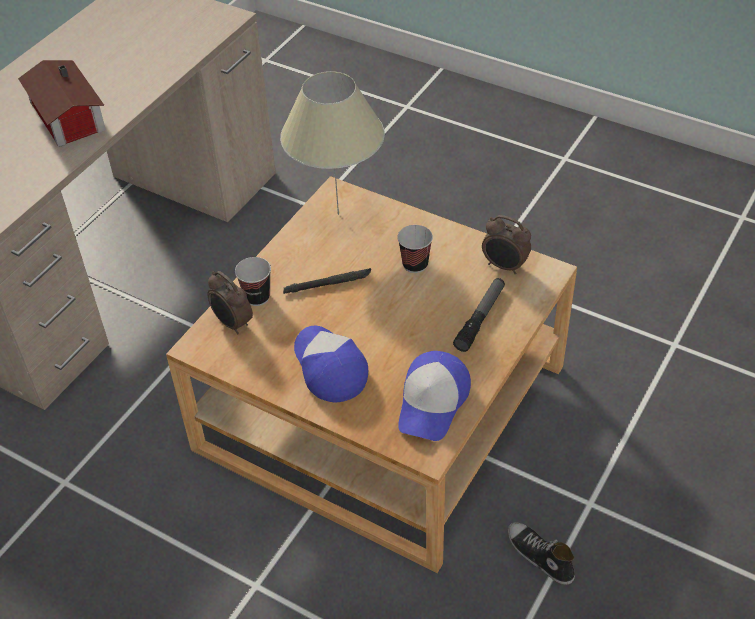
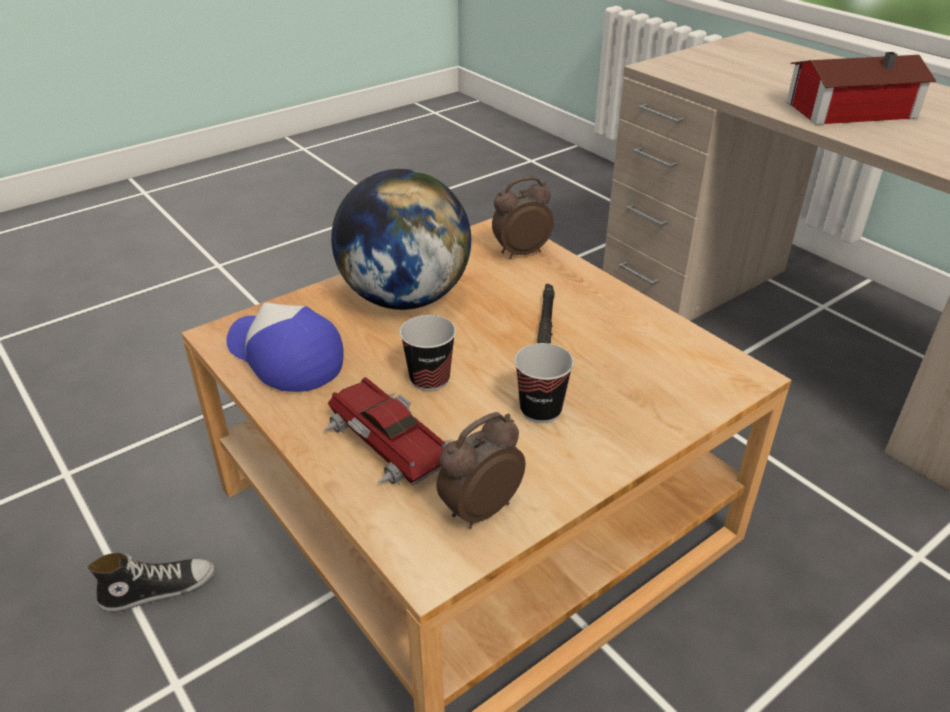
camera: 110 degrees right, 10 degrees down
(257, 297) = (554, 274): cup -> cup (429, 379)
(329, 367) = (405, 298): cap -> globe
(338, 214) = (691, 365): beige table lamp -> none
(480, 318) = (387, 442): flashlight -> toy car

